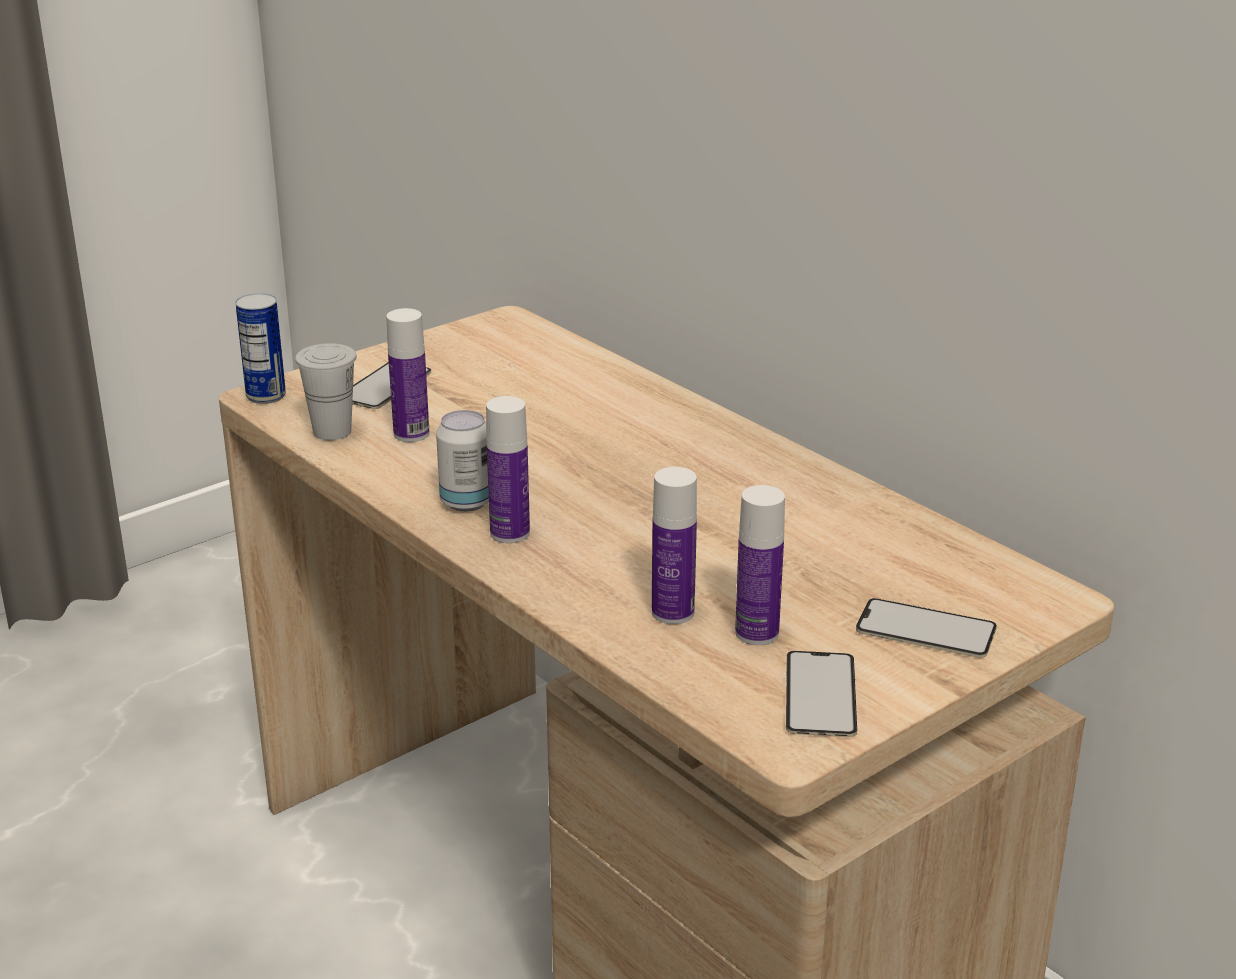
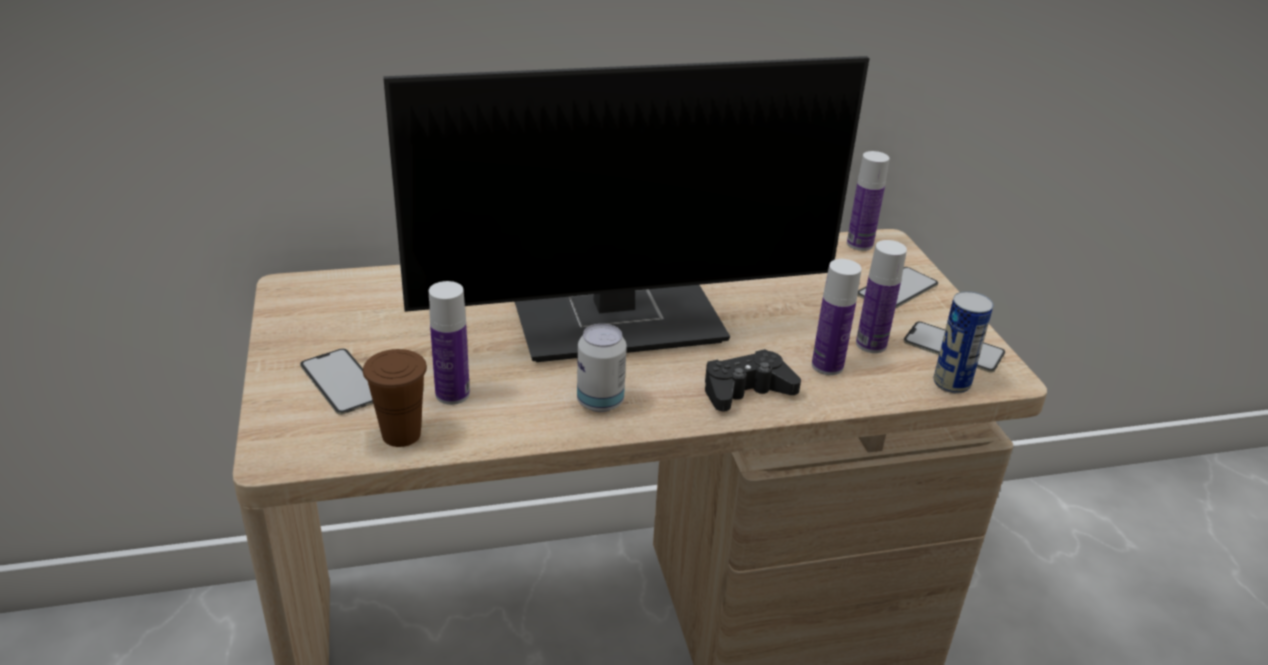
camera: 65 degrees left, 5 degrees up
(266, 396) = (280, 454): can -> can (951, 383)
(332, 431) = (401, 434): white cup -> brown cup
(510, 533) = (666, 397): bottle -> bottle (859, 244)
(567, 573) = (746, 390): none -> black game controller
(631, 475) = (621, 319): none -> monitor

